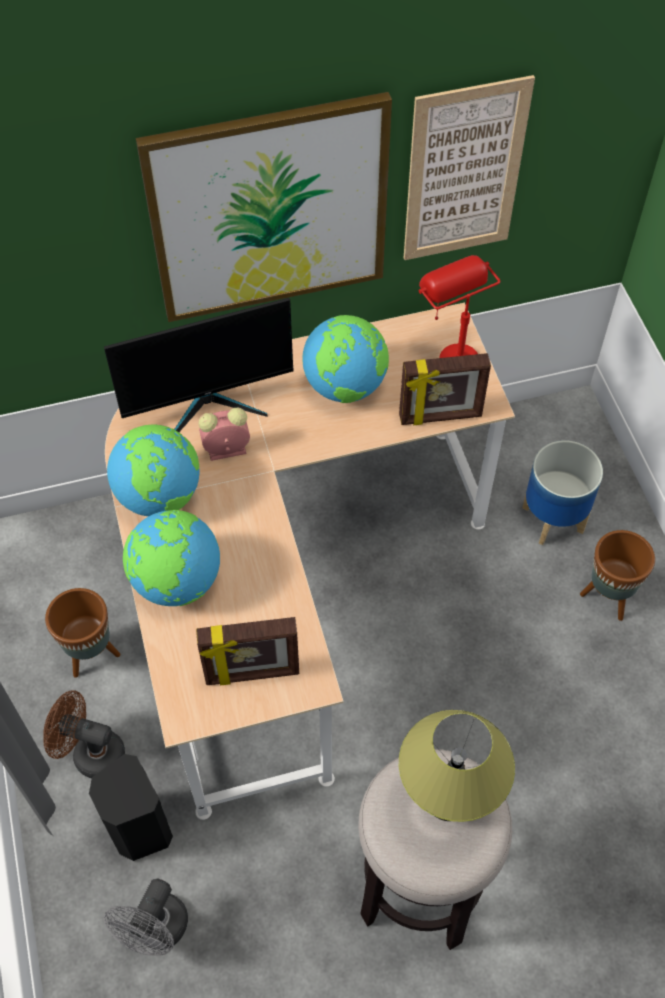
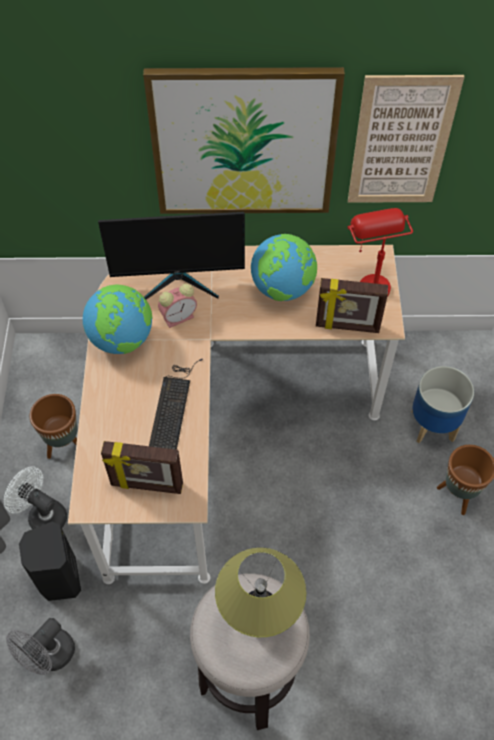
camera: 15 degrees right, 0 degrees up
(91, 753) = (42, 515): brown fan -> white fan
(176, 582) = (114, 404): globe -> none
(225, 450) = (179, 317): alarm clock -> alarm clock turned 150 degrees clockwise
(253, 565) = (173, 405): none -> keyboard

